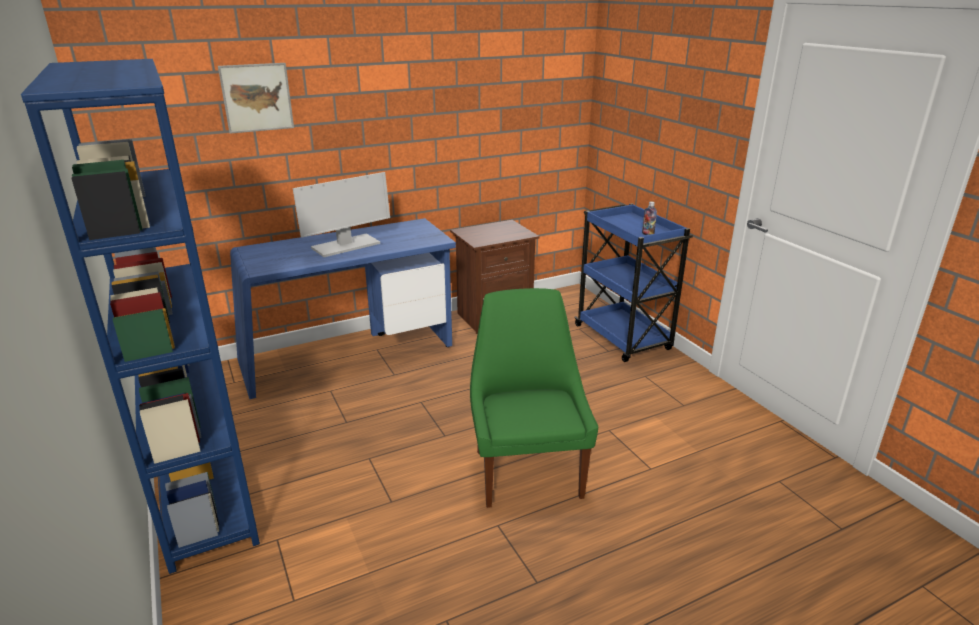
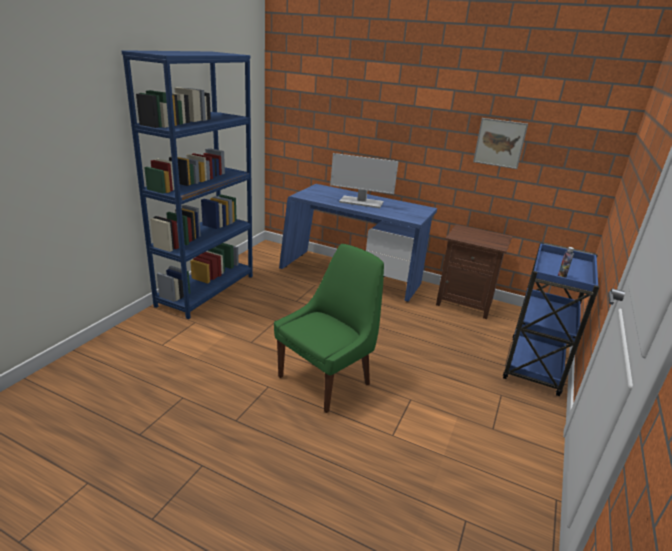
camera: 50 degrees right, 0 degrees up
(257, 97) = (349, 96): picture -> picture (499, 143)

